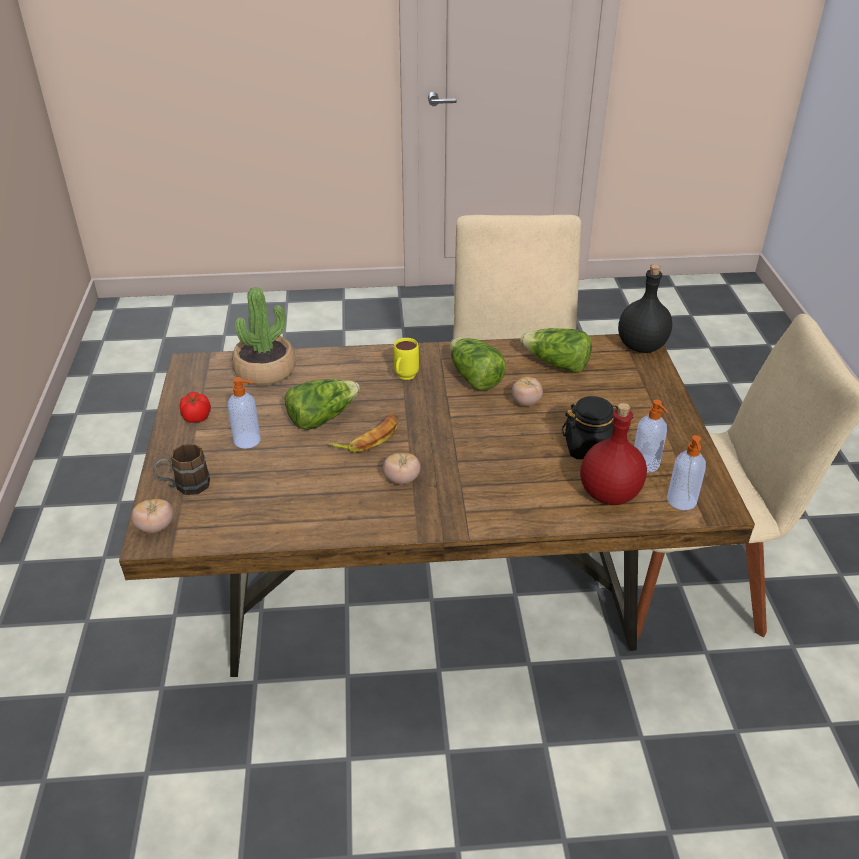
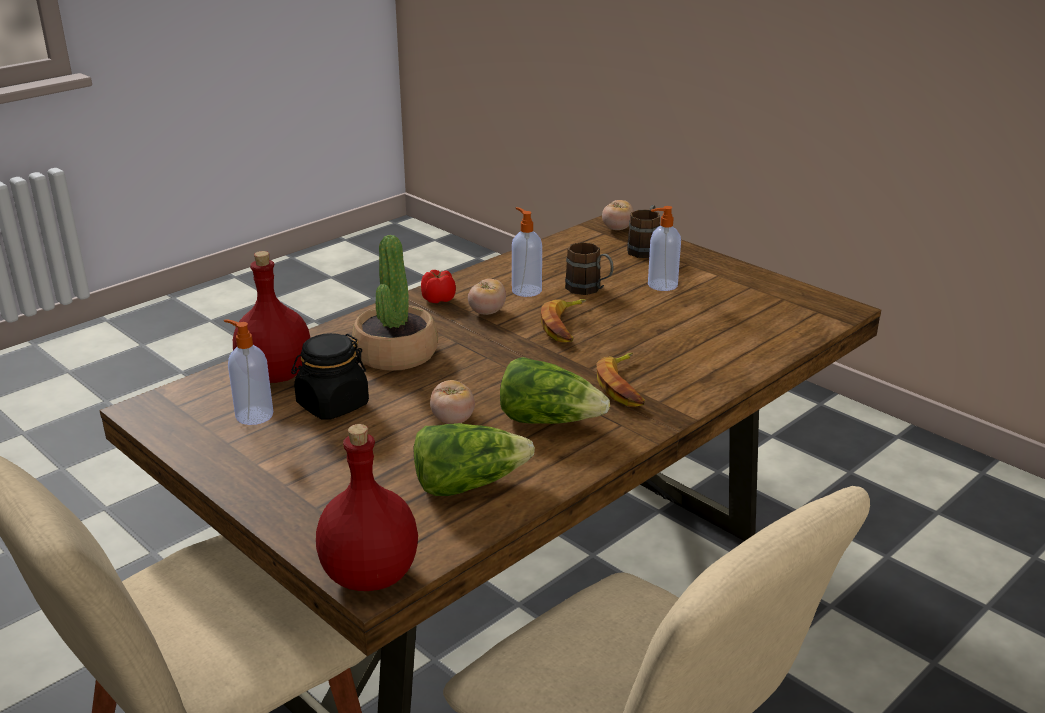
camera: 140 degrees right, 10 degrees down
(196, 417) = (735, 280): tomato -> tomato (438, 299)
(265, 371) = (766, 332): potted plant -> potted plant (395, 354)
(301, 463) = (589, 290): none -> brown mug
(322, 417) = (635, 322): lettuce -> none
(404, 378) = (623, 386): yellow mug -> banana
(642, 346) = (369, 576): black bottle -> red bottle
(681, 501) = (191, 397): soap dispenser -> soap dispenser (526, 290)

